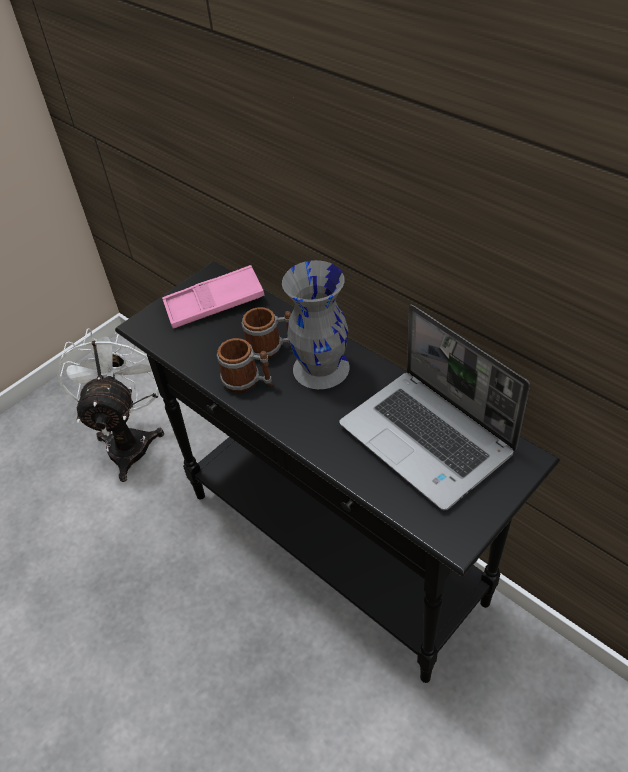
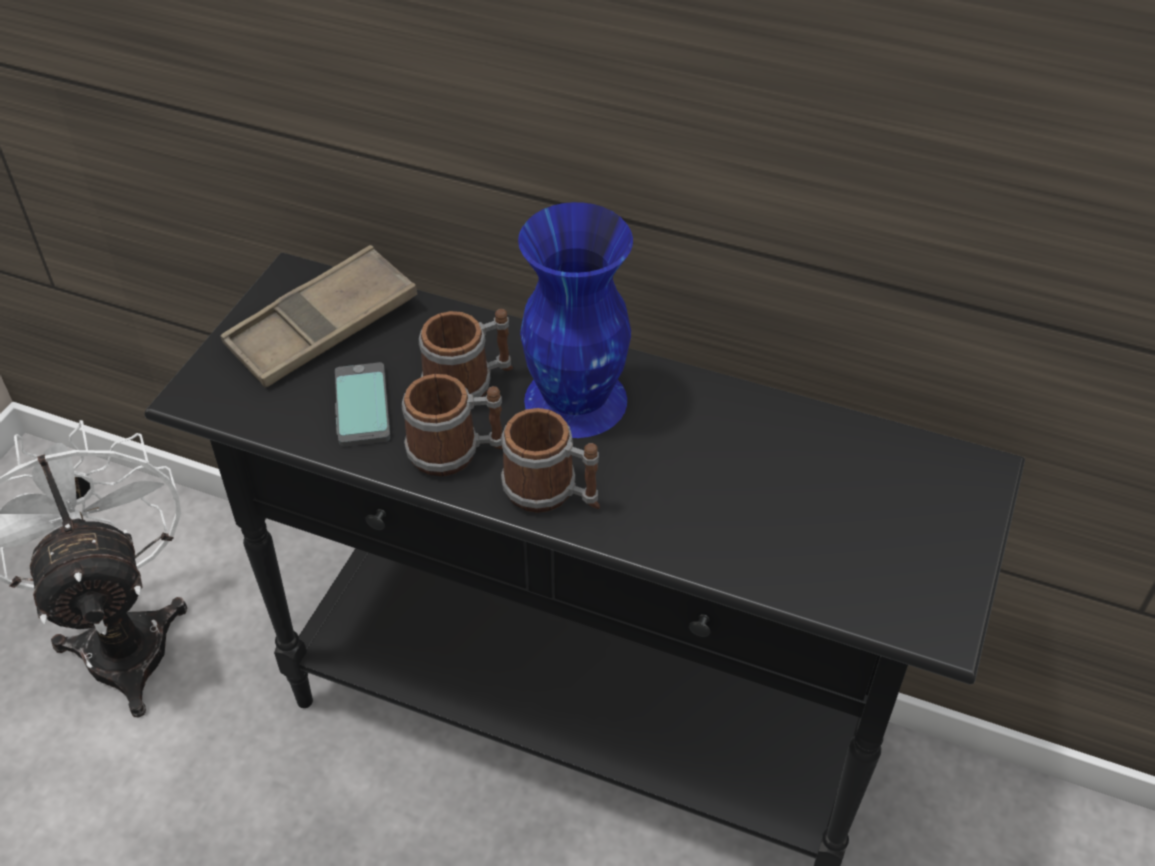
camera: 25 degrees left, 0 degrees up
(213, 347) = (361, 406): none -> phone
(214, 303) = (322, 327): pink tray -> brown tray
(285, 414) = (552, 493): none -> mug
(321, 369) = (577, 400): grey vase -> blue vase
(428, 439) = (814, 476): laptop -> none

